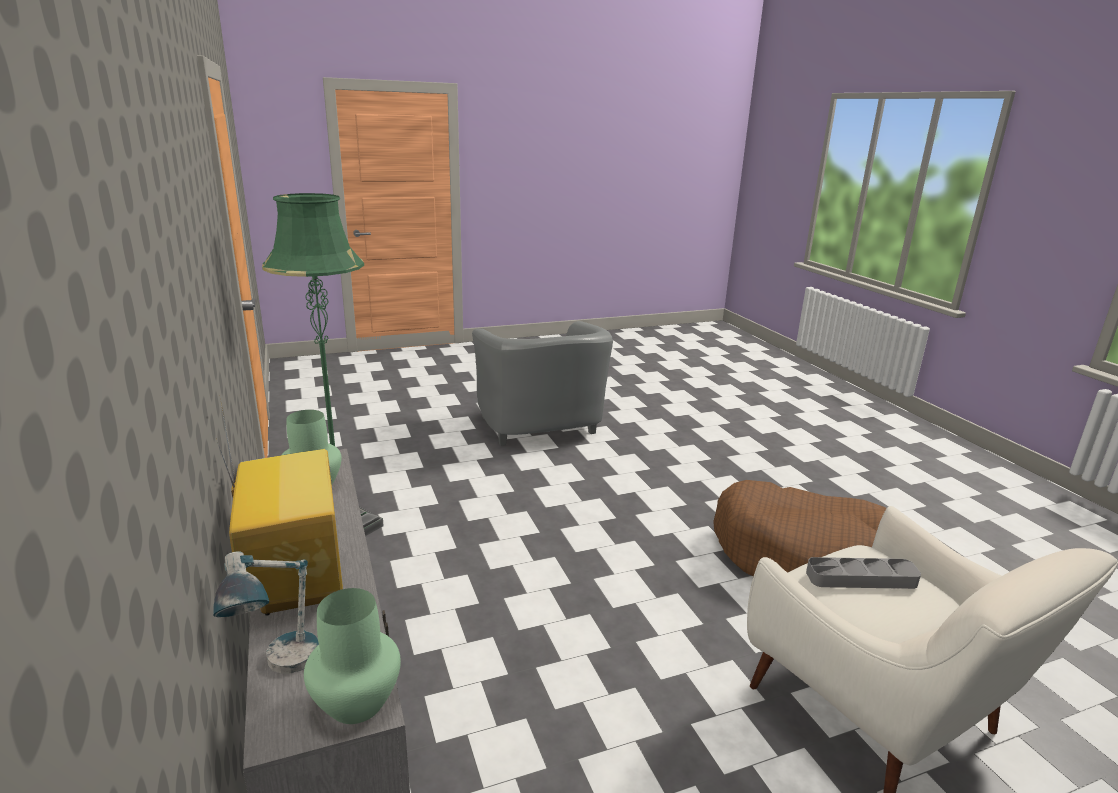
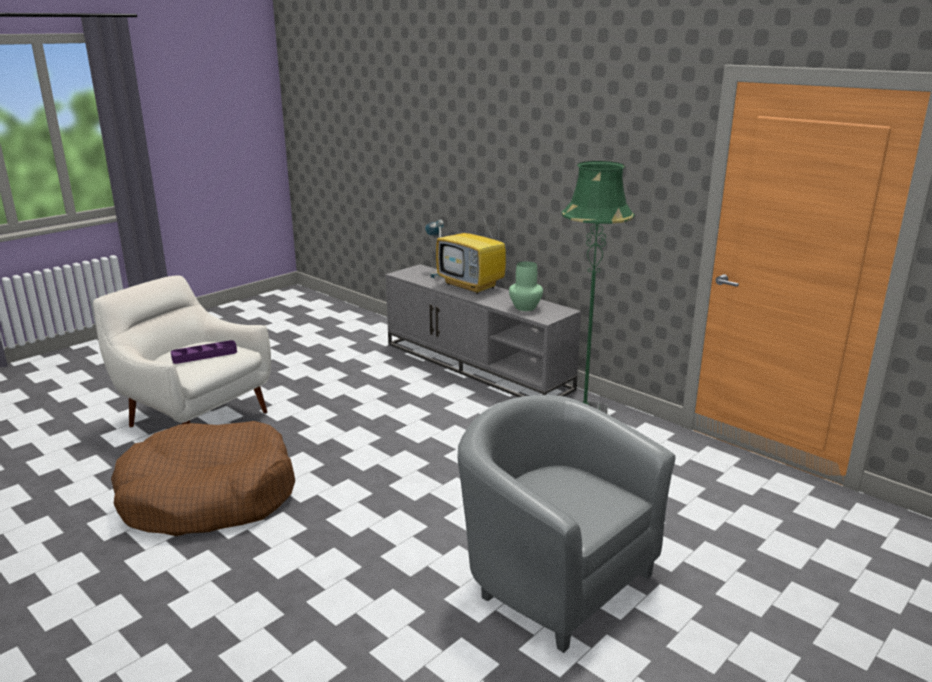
camera: 155 degrees right, 0 degrees up
(358, 702) = (404, 274): green vase -> none
(861, 578) = (204, 355): grey tray -> purple tray

